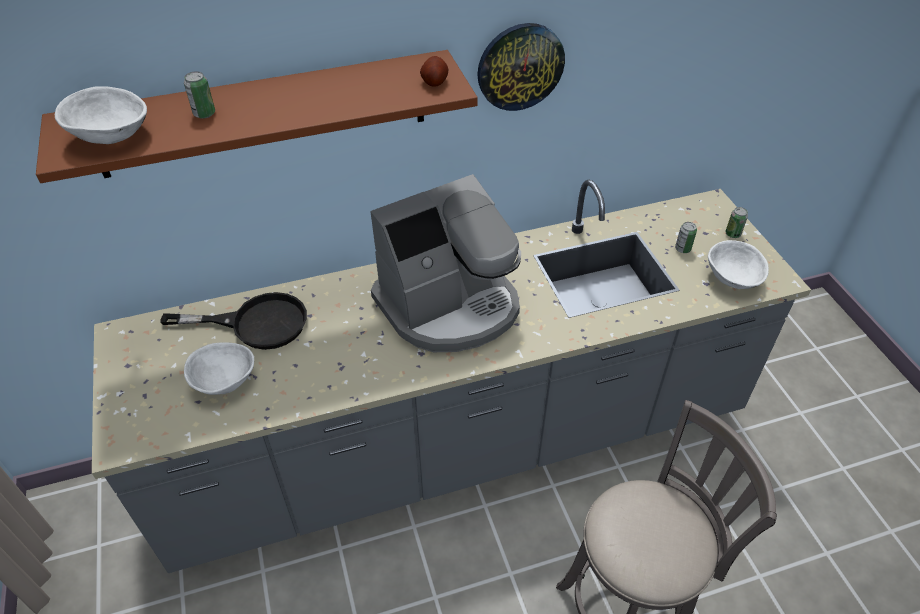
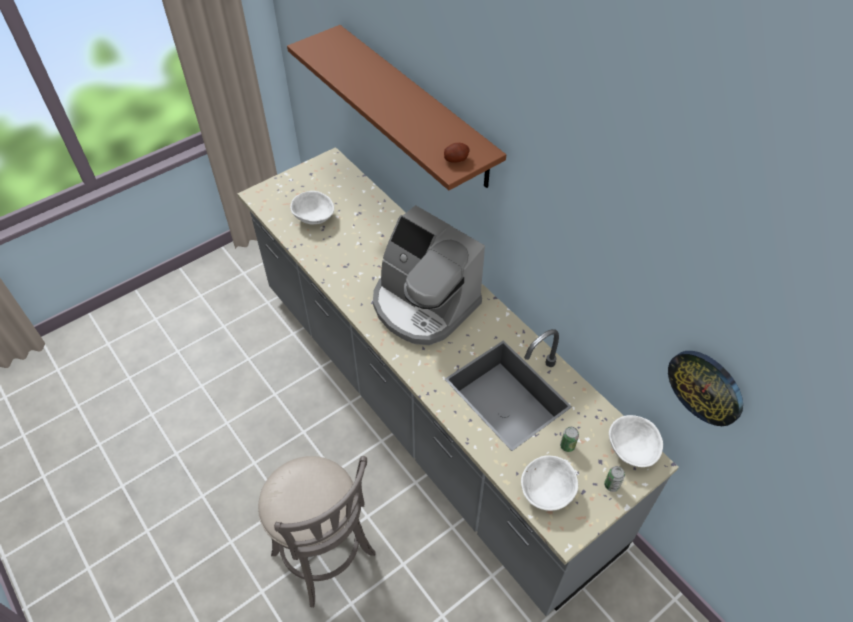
camera: 70 degrees right, 5 degrees up
(112, 136) = (329, 55): white bowl -> white bowl (631, 450)
(204, 114) = (367, 77): can -> none
(256, 323) = (364, 213): black frying pan -> none
(520, 66) = (546, 208): wall clock -> wall clock (706, 386)

